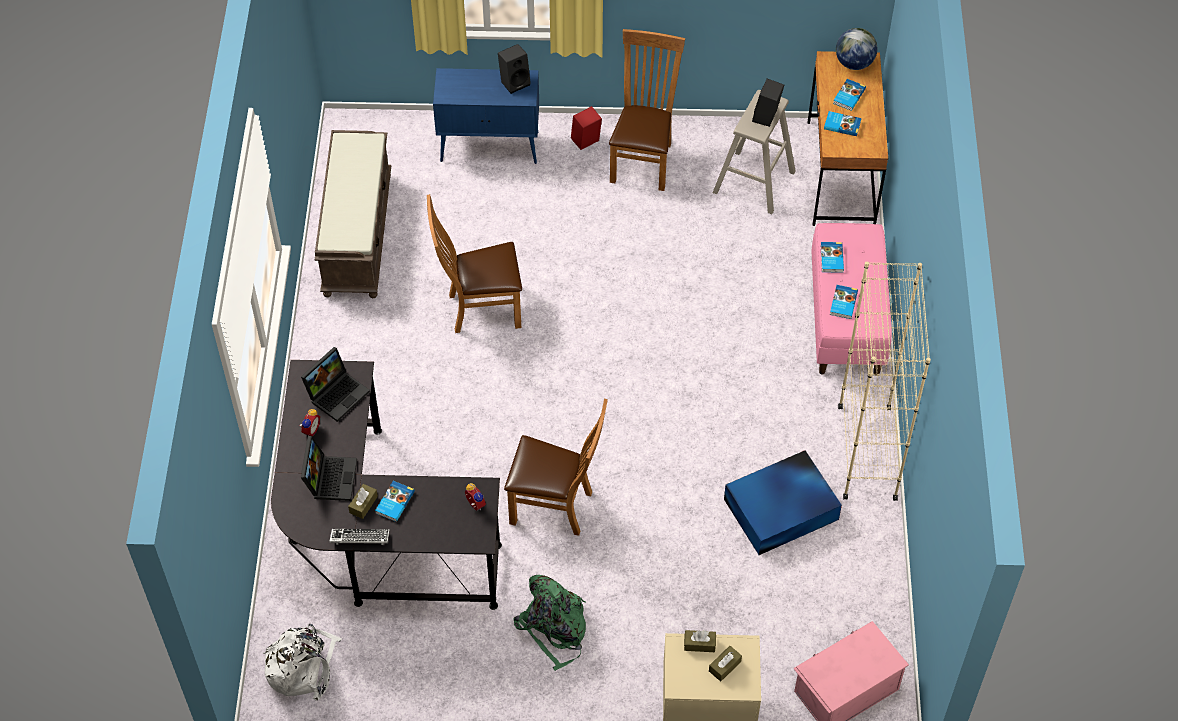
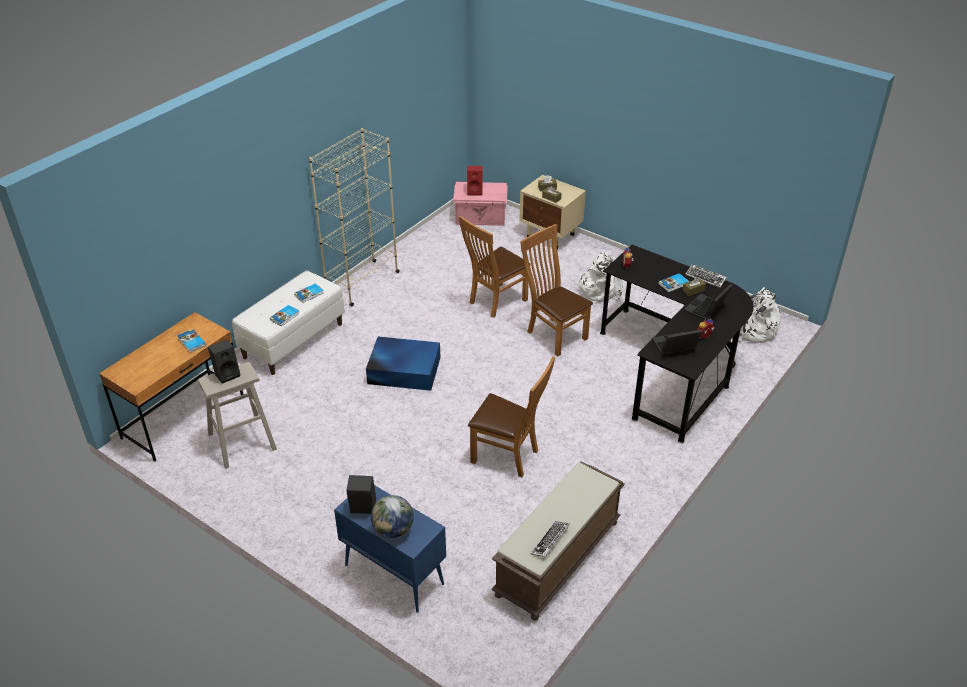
camera: 145 degrees left, 15 degrees down
(344, 162) = (550, 541): none -> keyboard
(554, 628) = (600, 289): green backpack -> white backpack
(586, 142) = (318, 535): red speaker -> red speaker (475, 191)
(643, 160) = (293, 498): brown chair -> brown chair (495, 302)
(782, 509) = (434, 282): blue storage box -> blue storage box (403, 370)
(846, 320) = (293, 340): pink bench -> white bench
(848, 96) = (161, 356): book -> none
(854, 63) = (125, 374): globe -> globe (393, 530)

